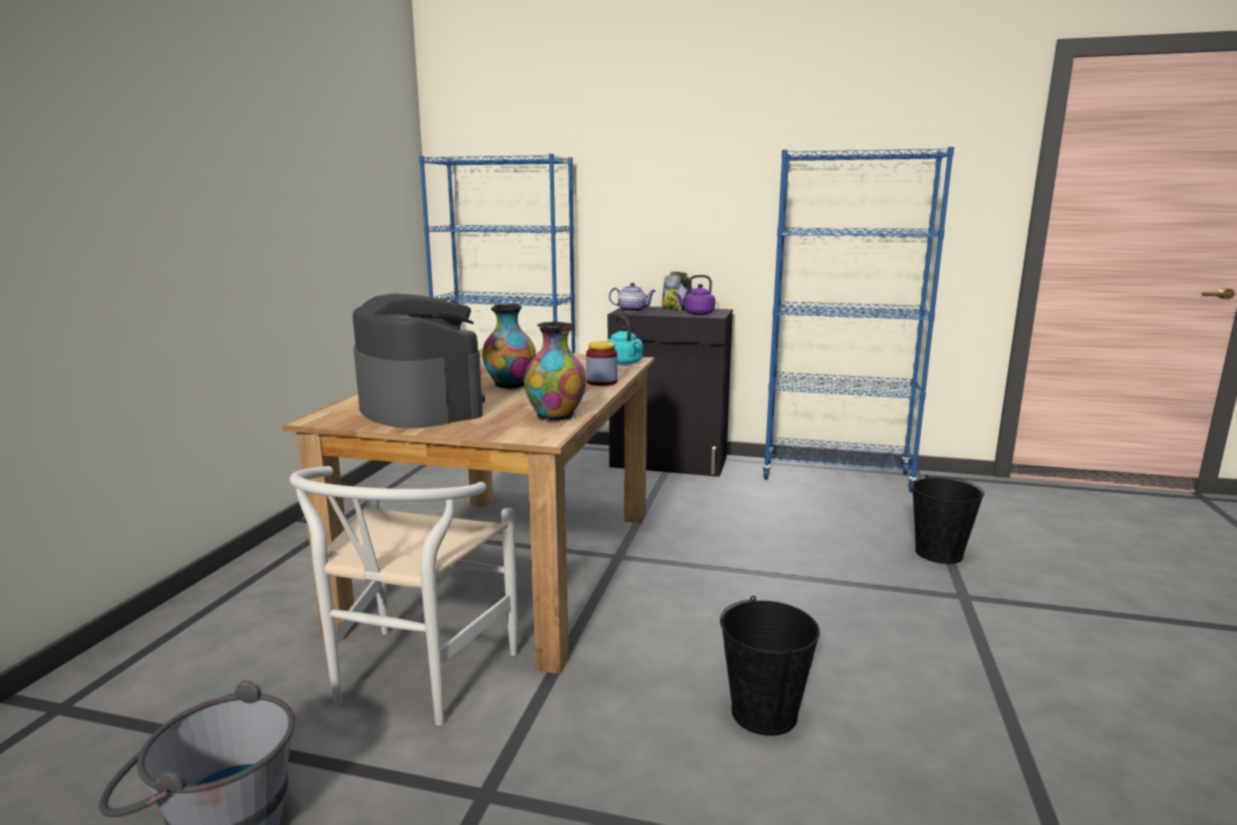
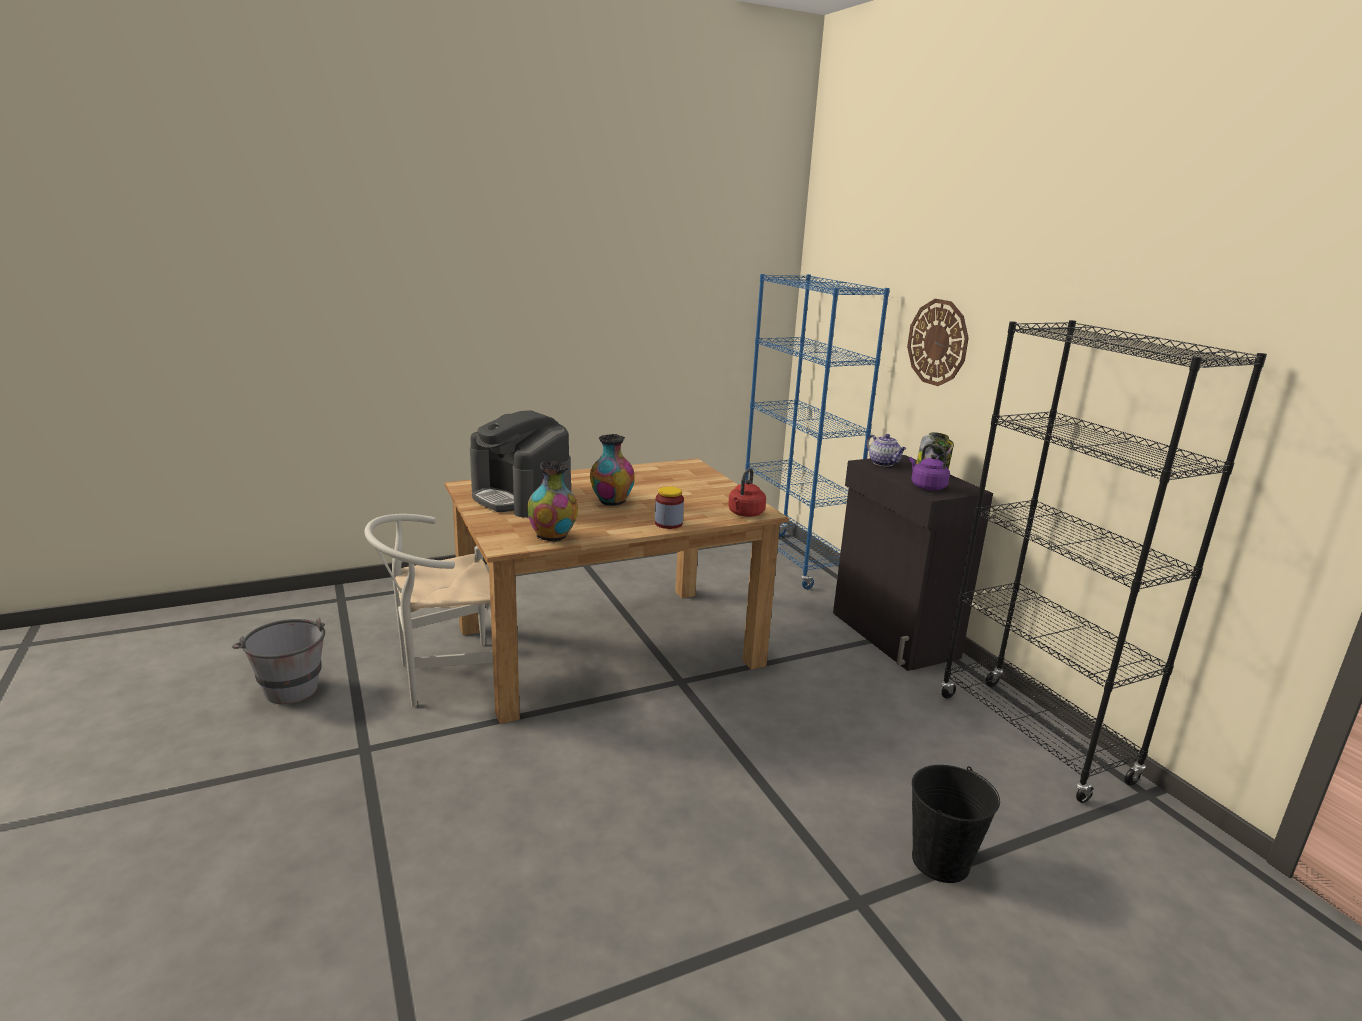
camera: 50 degrees right, 5 degrees up
(420, 407) = (521, 498): coffee machine -> coffee machine turned 120 degrees clockwise
(625, 363) = (745, 514): turquoise kettle -> red kettle
(637, 198) = (938, 342): none -> wall clock
(764, 713) = (533, 829): black bucket -> none
(836, 476) = (1032, 738): blue bookcase -> black bookcase

